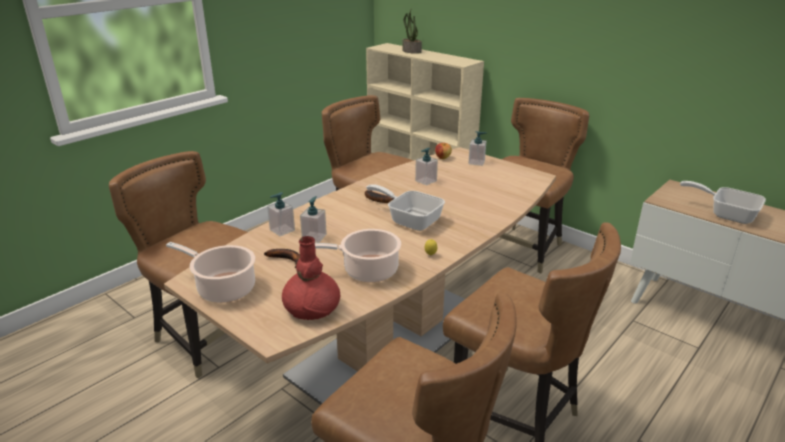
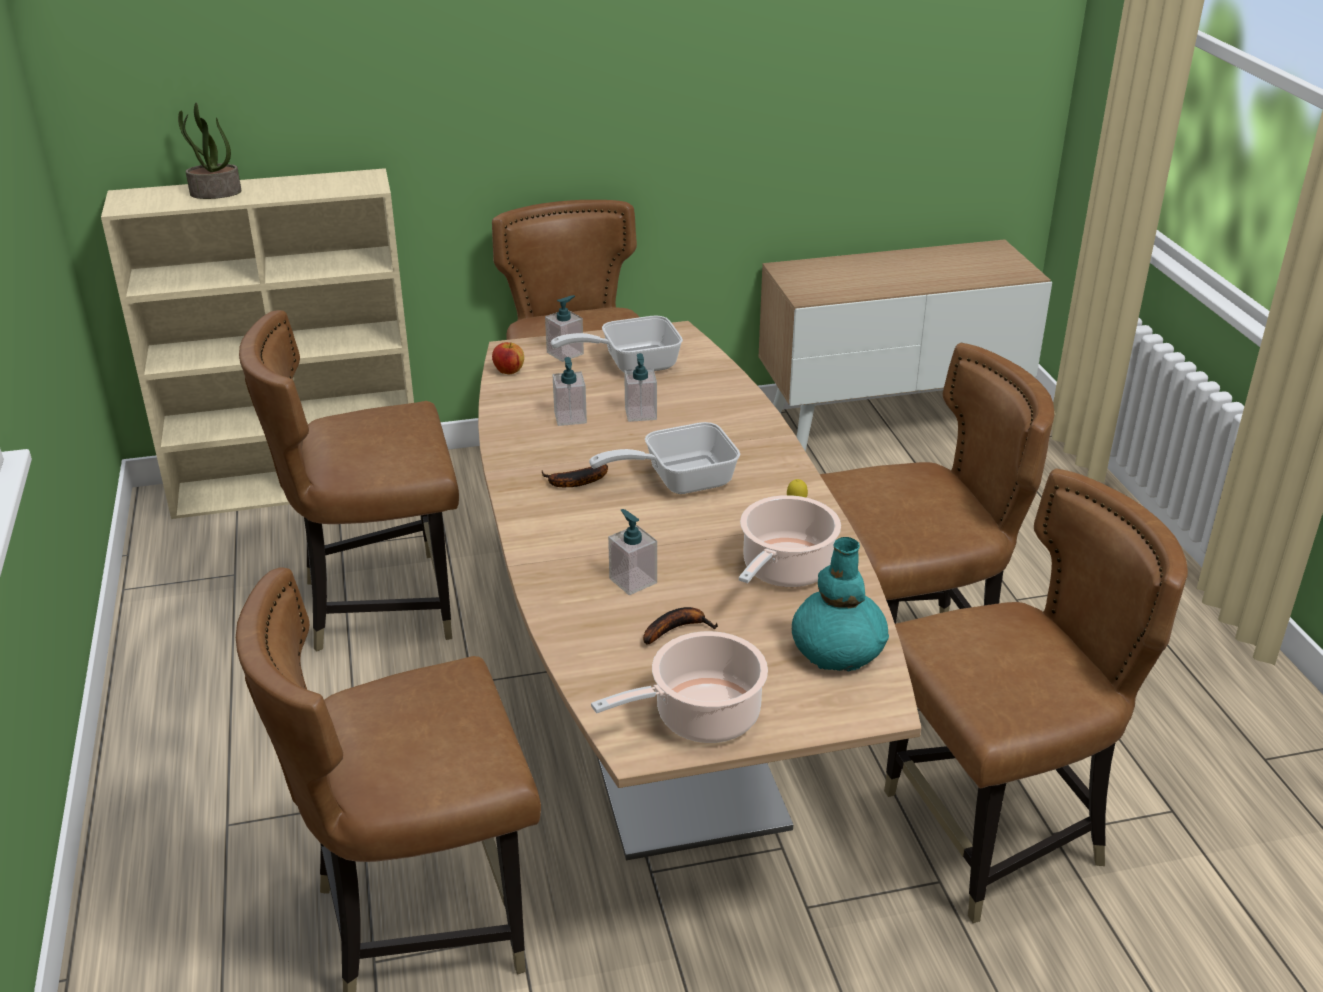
camera: 55 degrees left, 5 degrees up
(282, 230) = (573, 604): soap dispenser -> soap dispenser (640, 414)
(311, 308) = (837, 650): red vase -> turquoise vase
(726, 214) = (883, 280): frying pan -> frying pan (630, 364)

